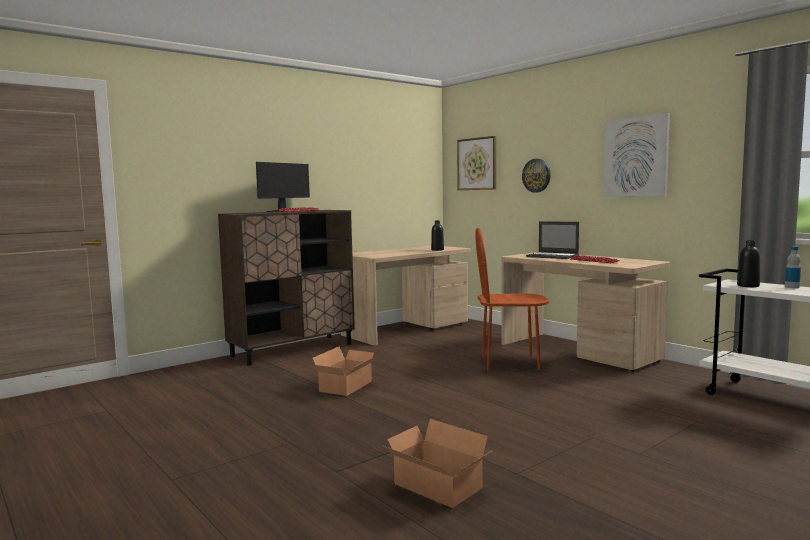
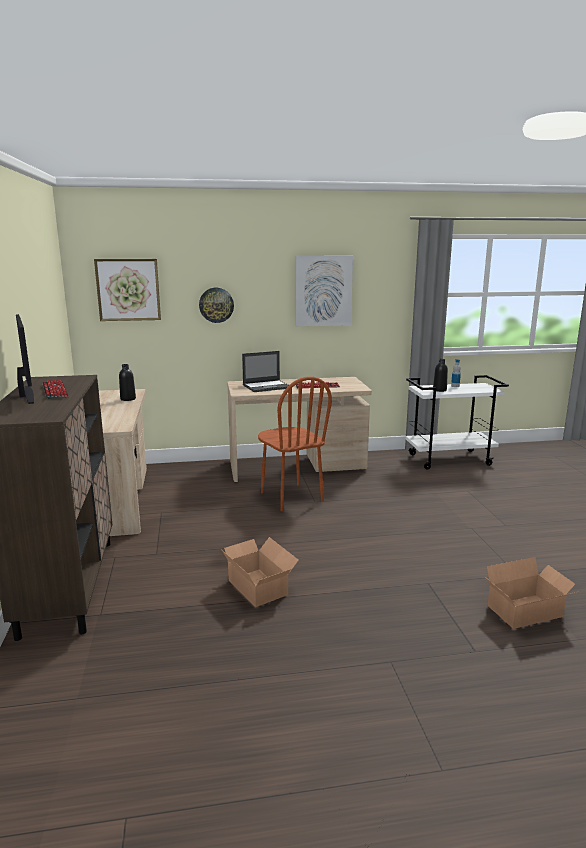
camera: 60 degrees left, 10 degrees up
(510, 363) = (291, 497): brown chair -> brown chair turned 60 degrees counterclockwise

